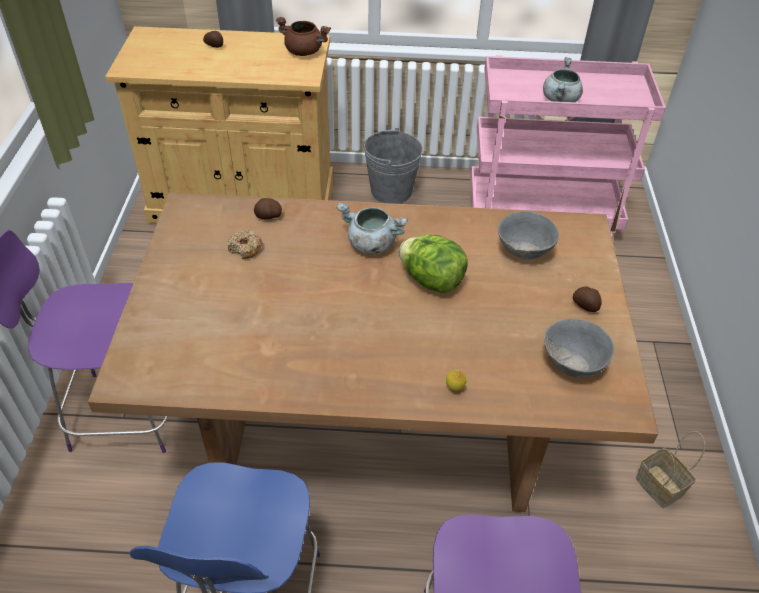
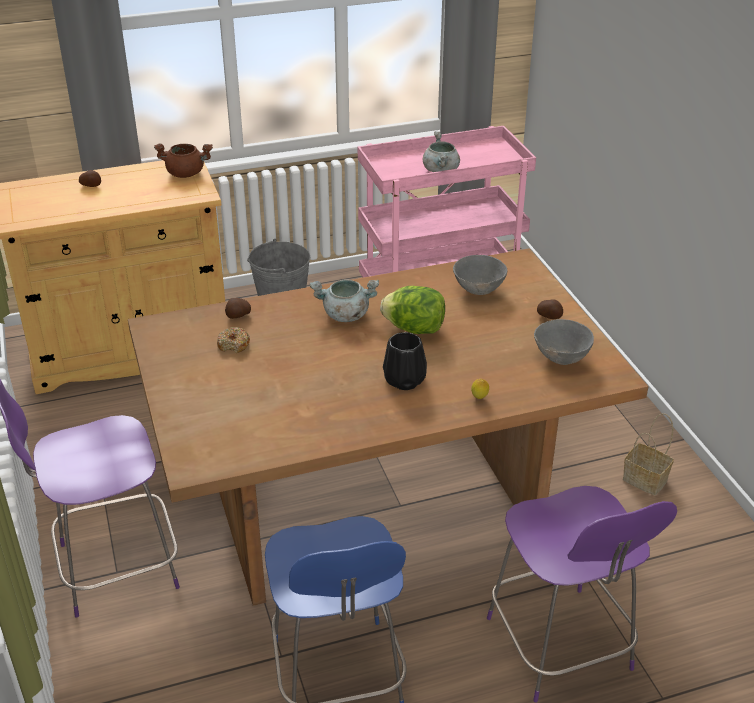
camera: 20 degrees left, 10 degrees down
(389, 341) = (405, 380): none -> black vase

